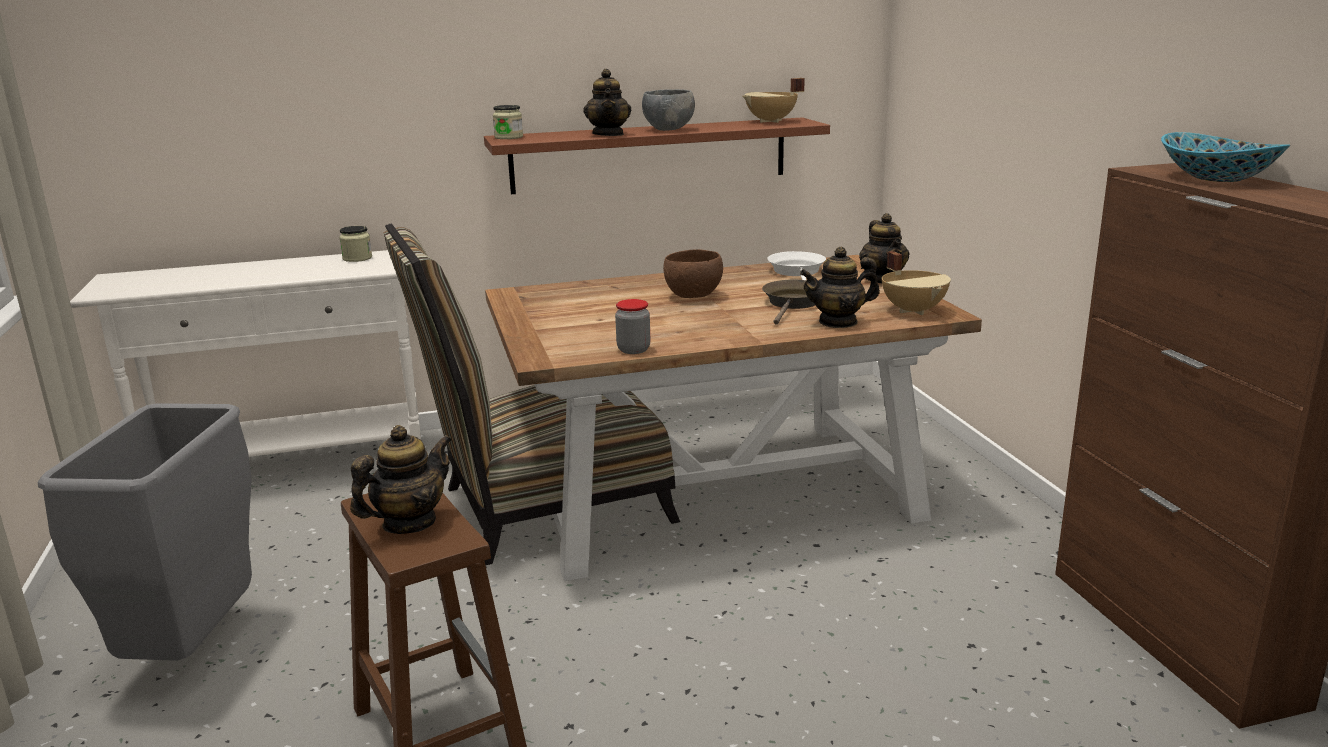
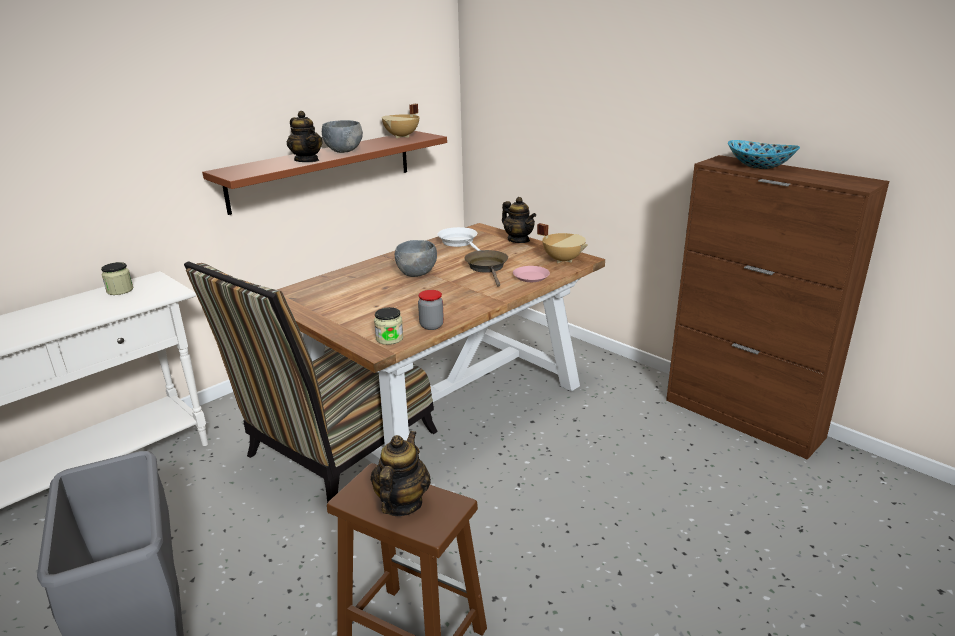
camera: 30 degrees left, 5 degrees up
(508, 137) = (229, 171): jar -> jar (389, 338)
(694, 296) = (417, 274): brown bowl -> grey bowl
(838, 322) = (531, 277): teapot -> pink plate

